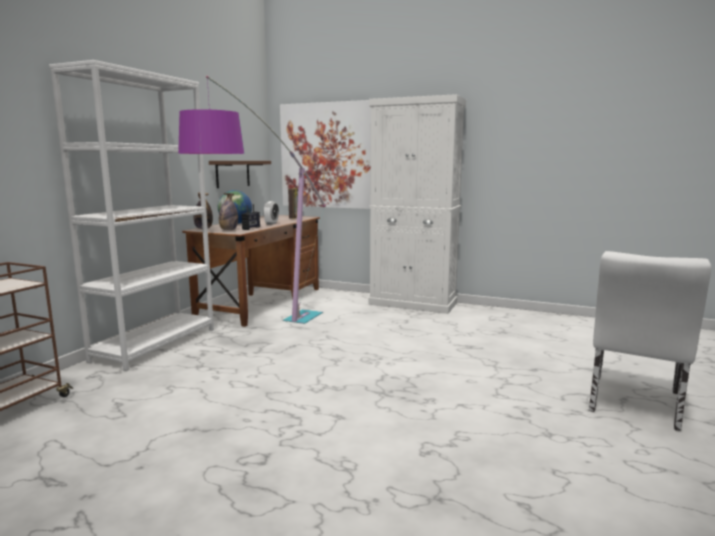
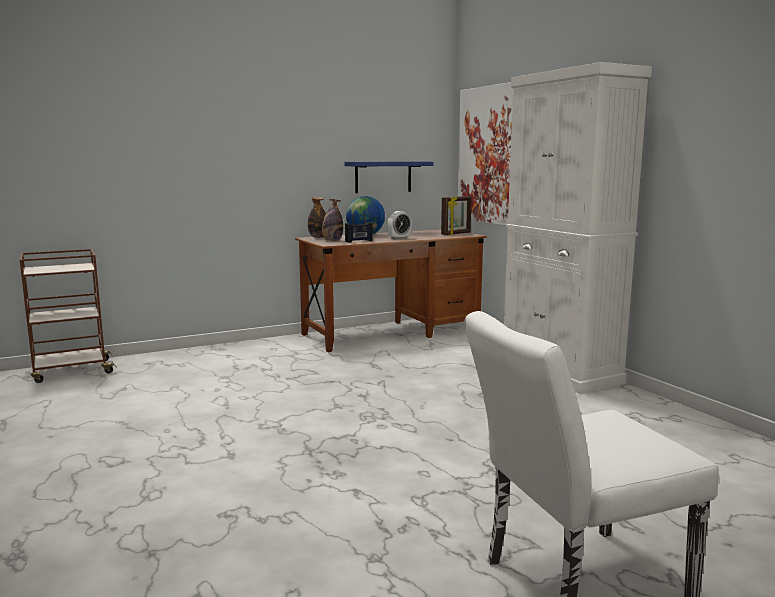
camera: 40 degrees right, 0 degrees up
(156, 344) = (233, 350): white bookcase -> none
(232, 173) = (383, 177): brown shelf -> blue shelf
(264, 339) = (321, 368): floor lamp -> none

